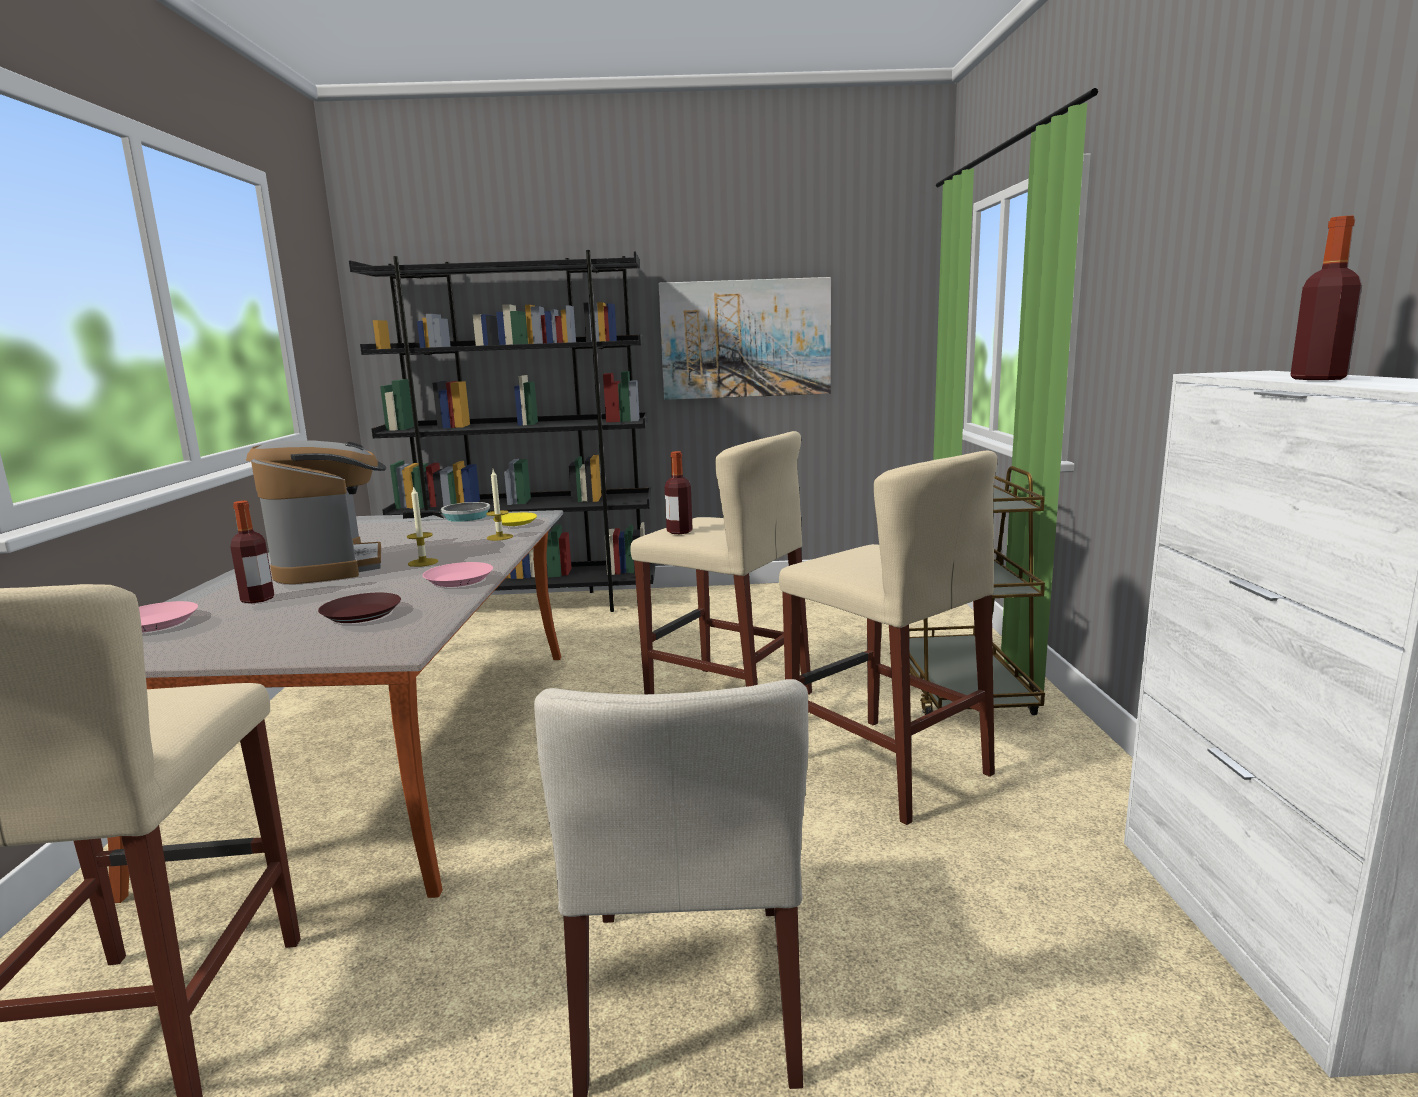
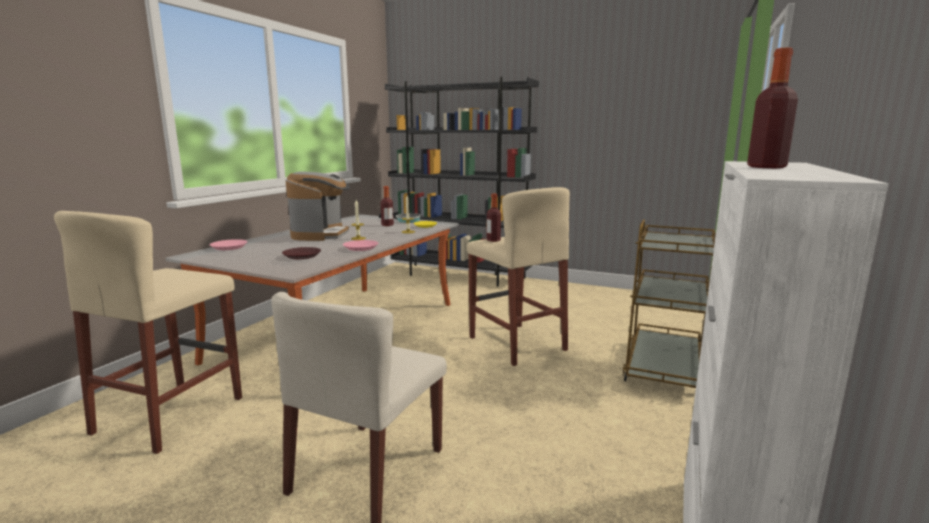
camera: 25 degrees right, 0 degrees up
(258, 599) = (275, 244): bottle -> bottle (387, 225)
(745, 339) = (600, 131): picture -> none
(887, 766) = (572, 399): beige stool -> none

